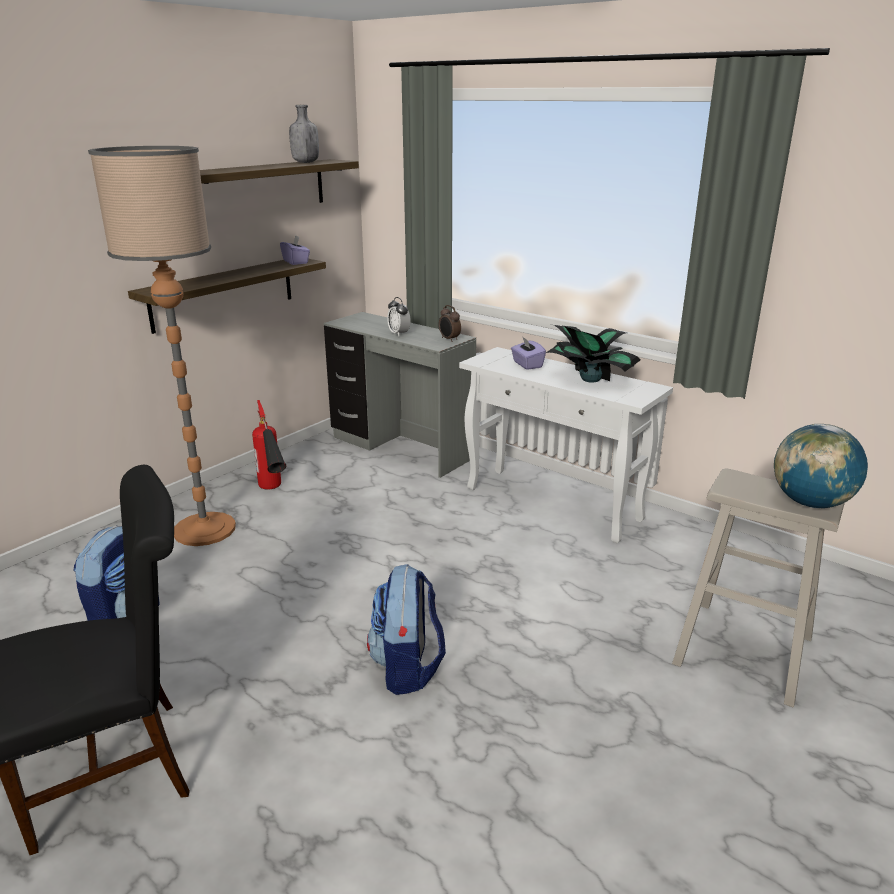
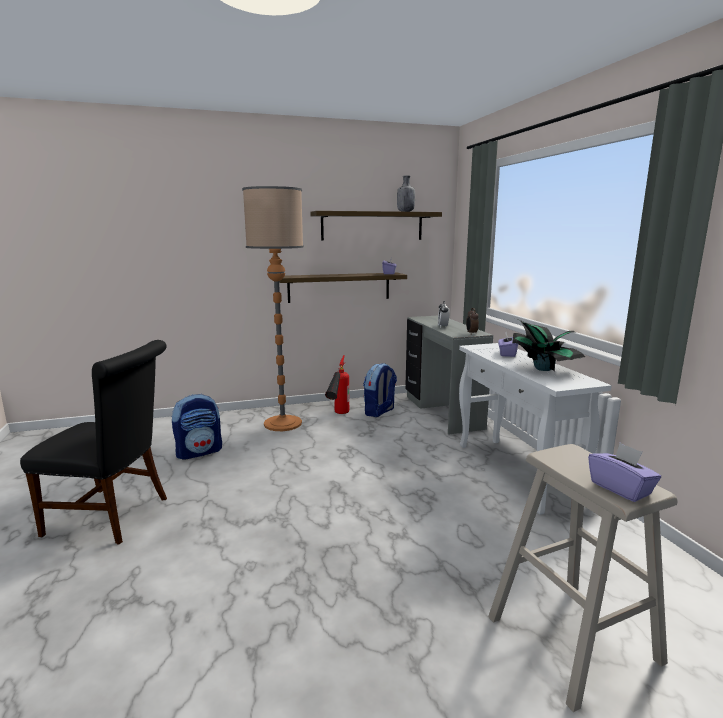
camera: 35 degrees right, 10 degrees down
(407, 668) = (296, 532): backpack -> backpack (379, 412)
(810, 503) = (620, 488): globe -> purple tissue box

